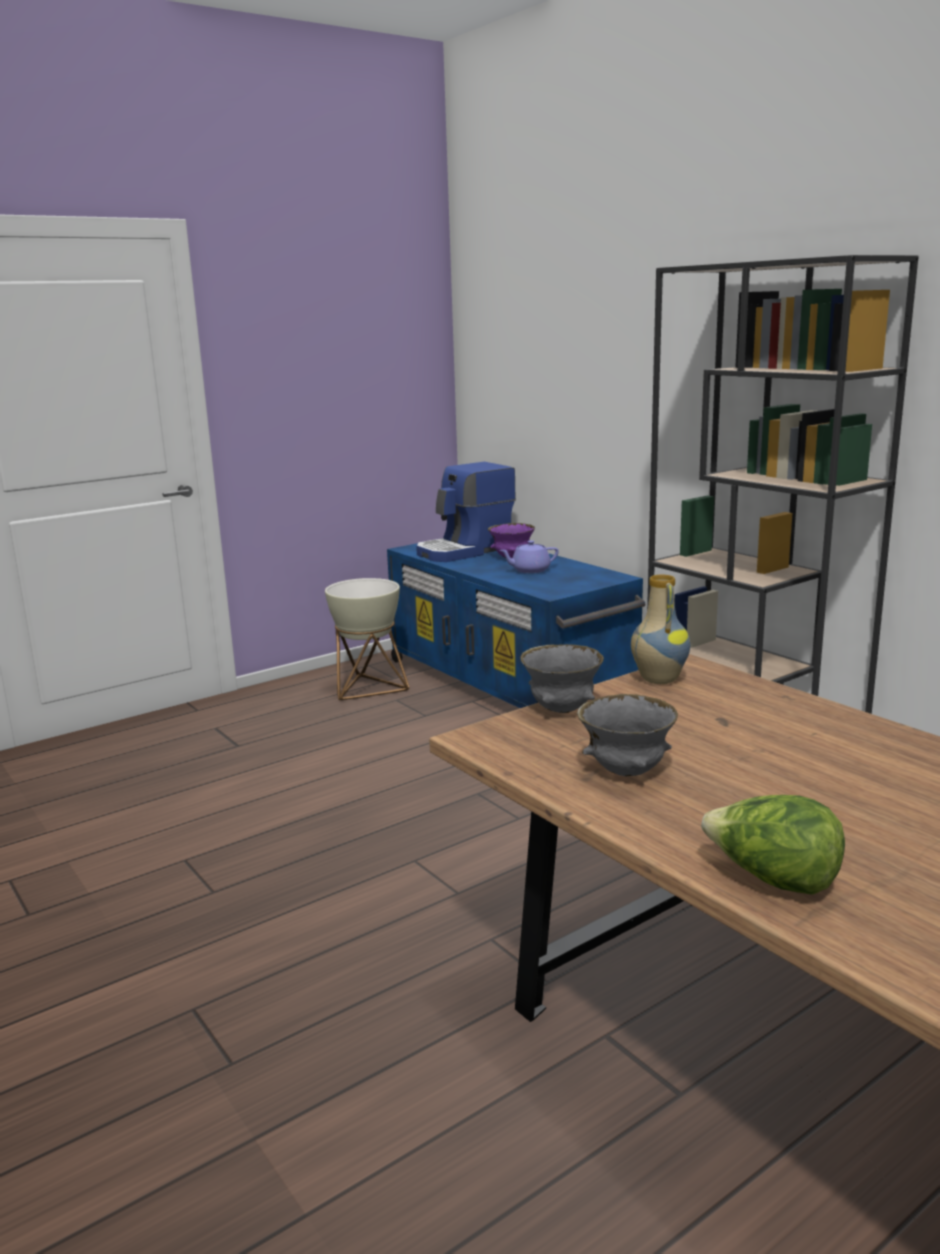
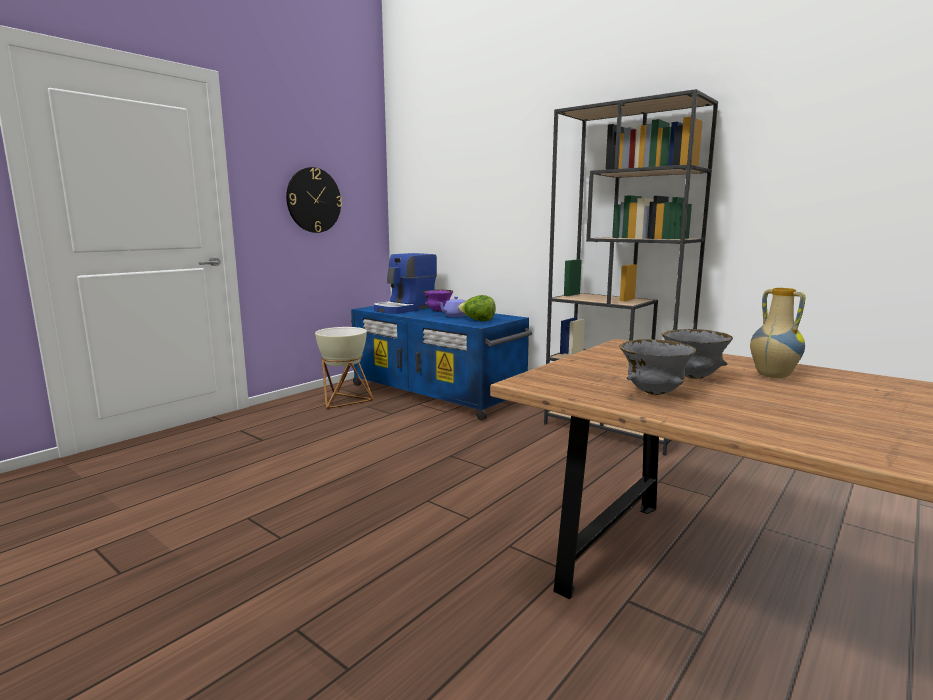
camera: 15 degrees left, 5 degrees down
(331, 387) = (313, 200): none -> wall clock
(562, 710) = (568, 366): grey bowl -> grey bowl (693, 377)
(657, 680) = (612, 350): vase -> vase (771, 375)
(772, 881) = (835, 442): lettuce -> lettuce (477, 321)

